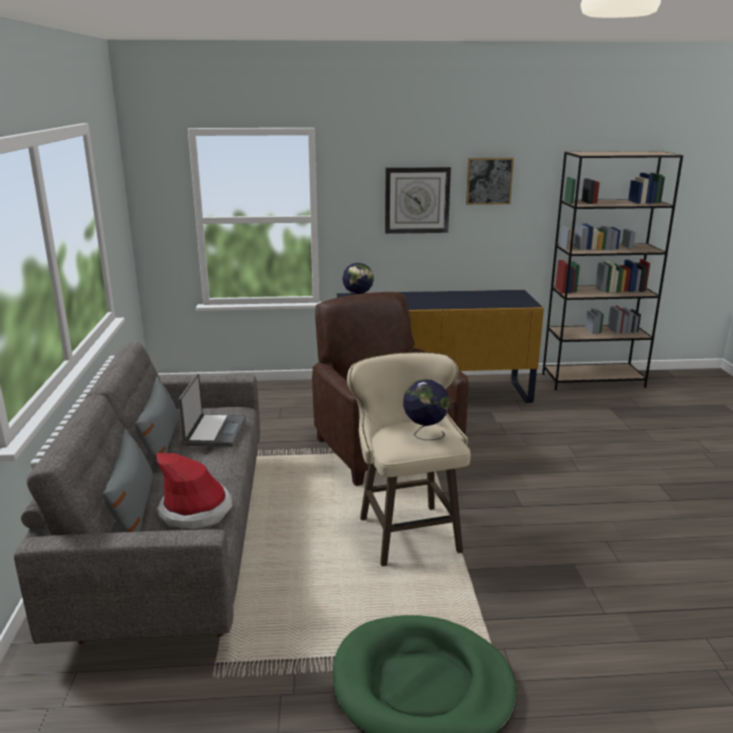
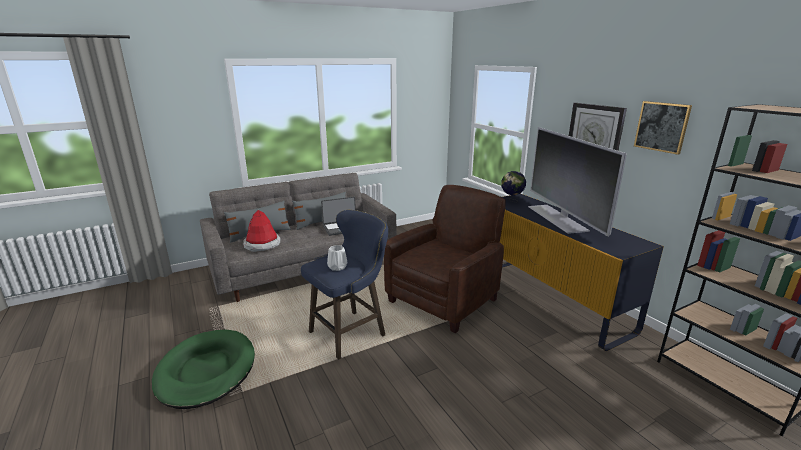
camera: 65 degrees right, 0 degrees up
(407, 531) = (350, 332): beige stool -> blue stool
(425, 434) = (337, 267): globe -> white vase
(430, 299) = (558, 218): none -> television

